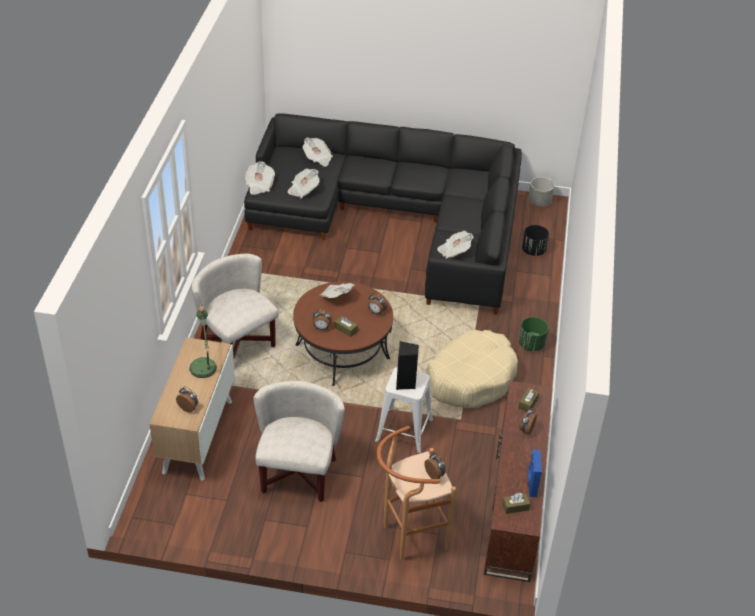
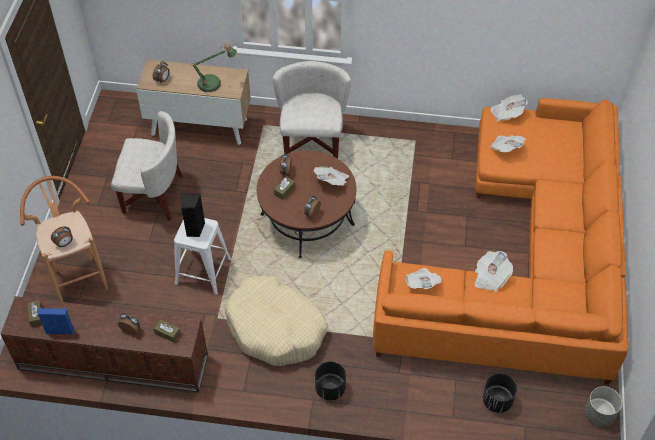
camera: 90 degrees right, 10 degrees up
(238, 344) = (312, 142): white armchair -> white armchair turned 45 degrees counterclockwise
(317, 158) = (564, 156): newspaper -> newspaper (490, 277)
(396, 219) = (526, 260): black sofa -> orange sofa
(531, 345) = (330, 389): green planter -> black planter

